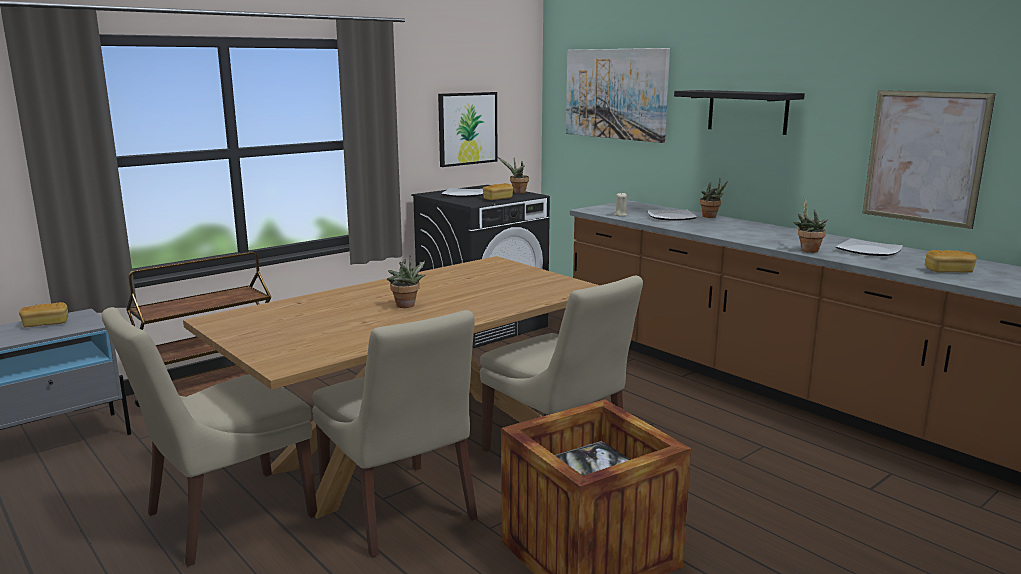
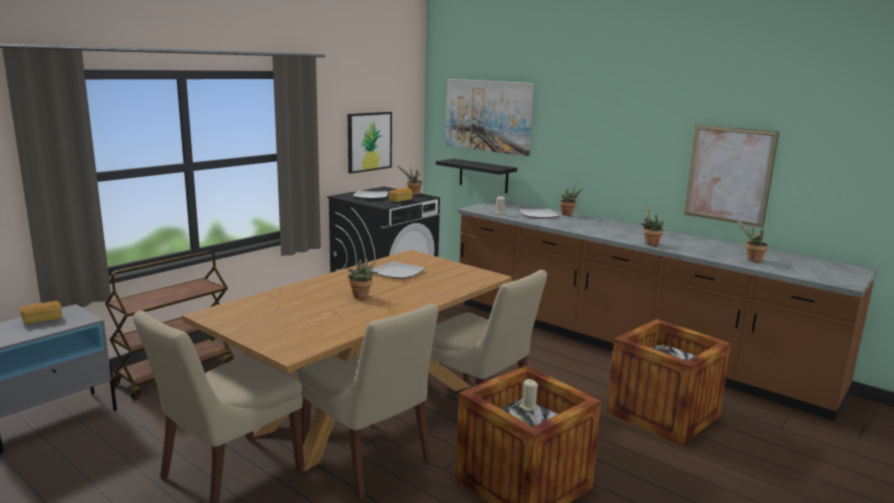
camera: 10 degrees left, 0 degrees up
(592, 452) = (528, 407): none -> beige candle
(747, 111) = (596, 135): black shelf -> black shelf (483, 175)
(809, 478) = (662, 414): none -> crate
(869, 251) = (692, 243): plate -> plate (398, 273)
(948, 271) = (752, 260): bread -> potted plant

